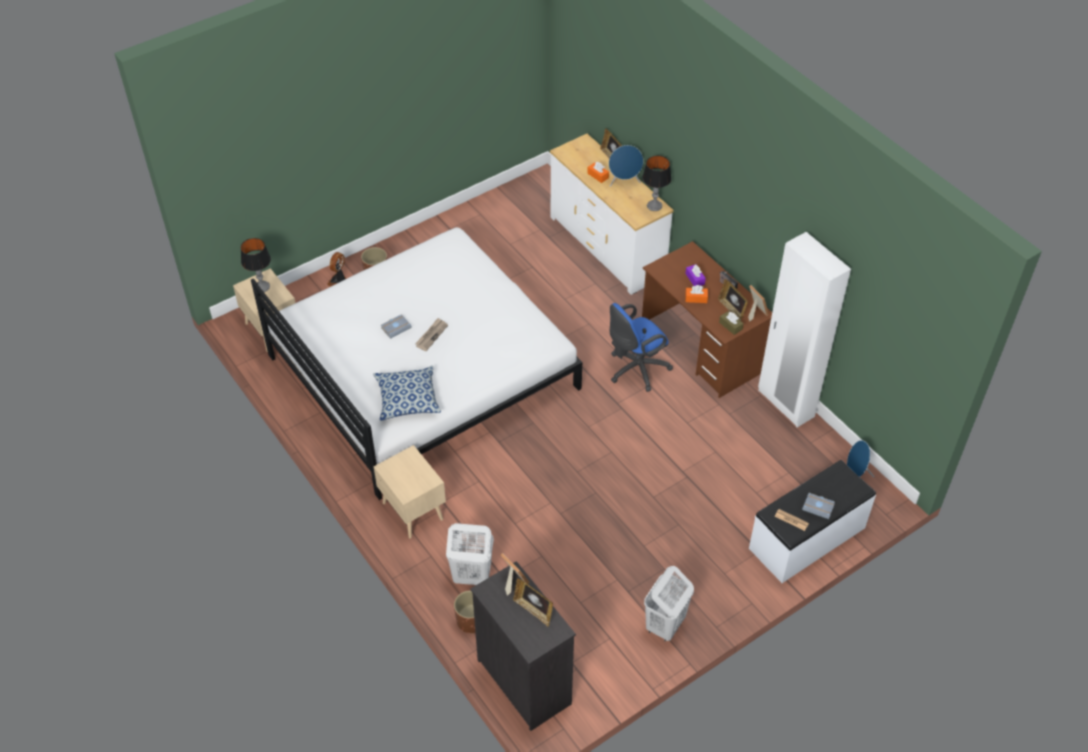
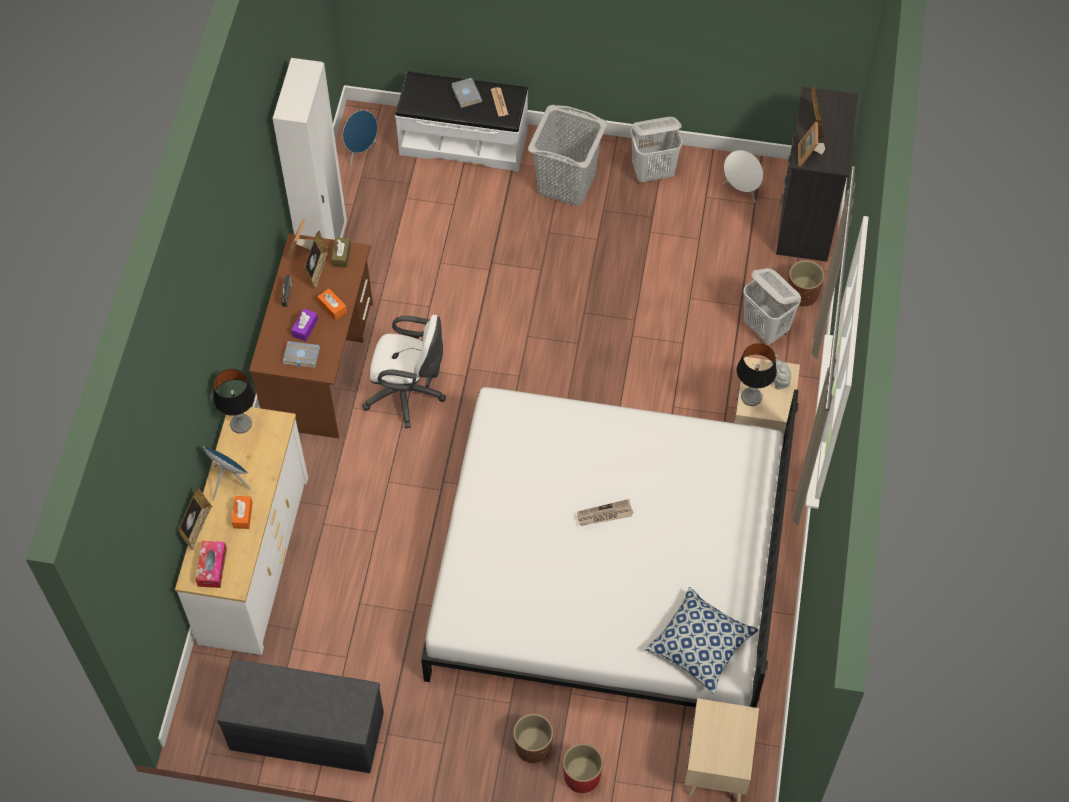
camera: 135 degrees left, 10 degrees up
(262, 287) = (720, 746): table lamp -> table lamp (751, 397)
(339, 281) = (582, 776): fan -> red planter
(396, 327) = (630, 554): grey book -> grey book (300, 356)
(407, 399) = (699, 461): pillow -> pillow (700, 646)
(407, 484) = (778, 380): none -> grey teapot
(492, 207) = (305, 732): none -> grey bench
(582, 150) = (212, 567): none -> tissue box
(591, 664) = (741, 191): none -> white speaker
(635, 370) = (408, 394): blue office chair -> white office chair
(708, 567) = (567, 183): none -> grey laundry basket

